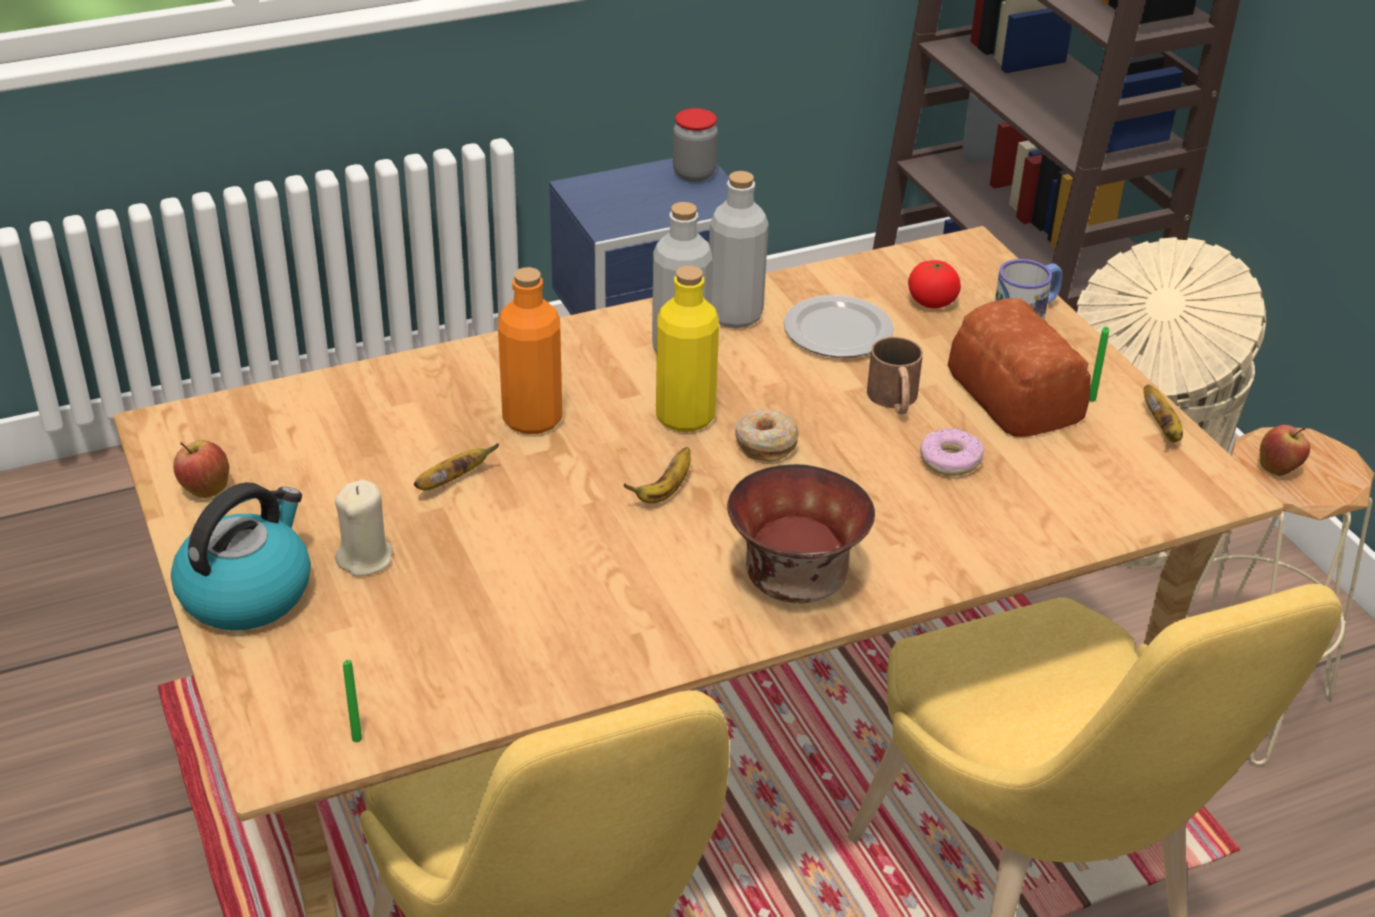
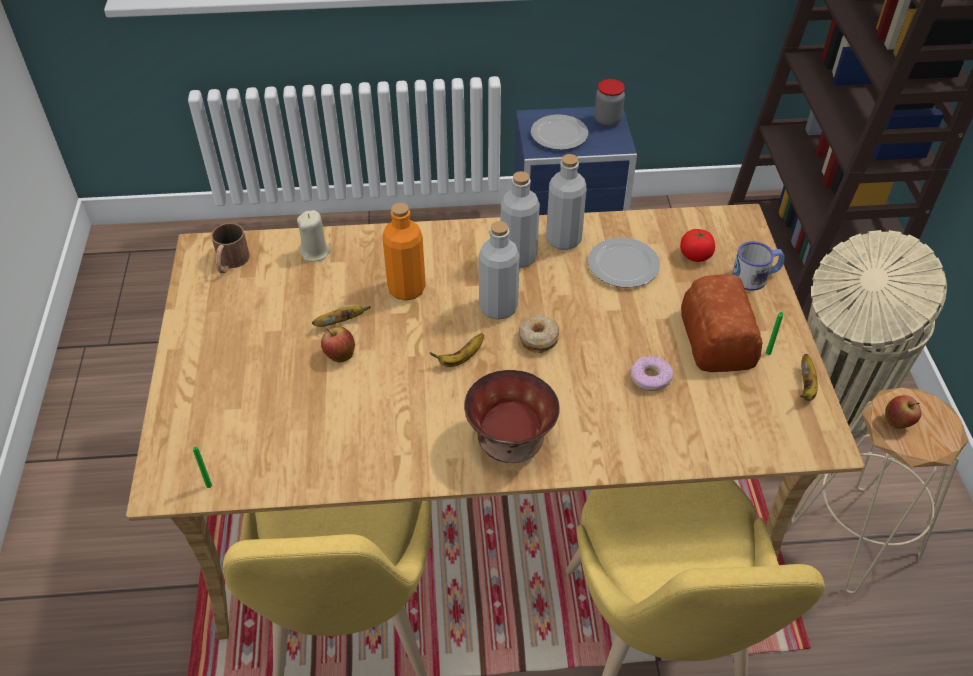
camera: 20 degrees right, 10 degrees up
(205, 490) = (203, 296): apple -> apple (339, 355)
(247, 592) = (195, 371): kettle -> none
(365, 558) = (268, 364): beige candle -> beige candle (315, 252)
(633, 203) = (560, 134): none -> plate
(685, 417) = (498, 307): yellow bottle -> grey bottle
(895, 401) = (635, 325): brown mug -> brown mug (230, 262)

